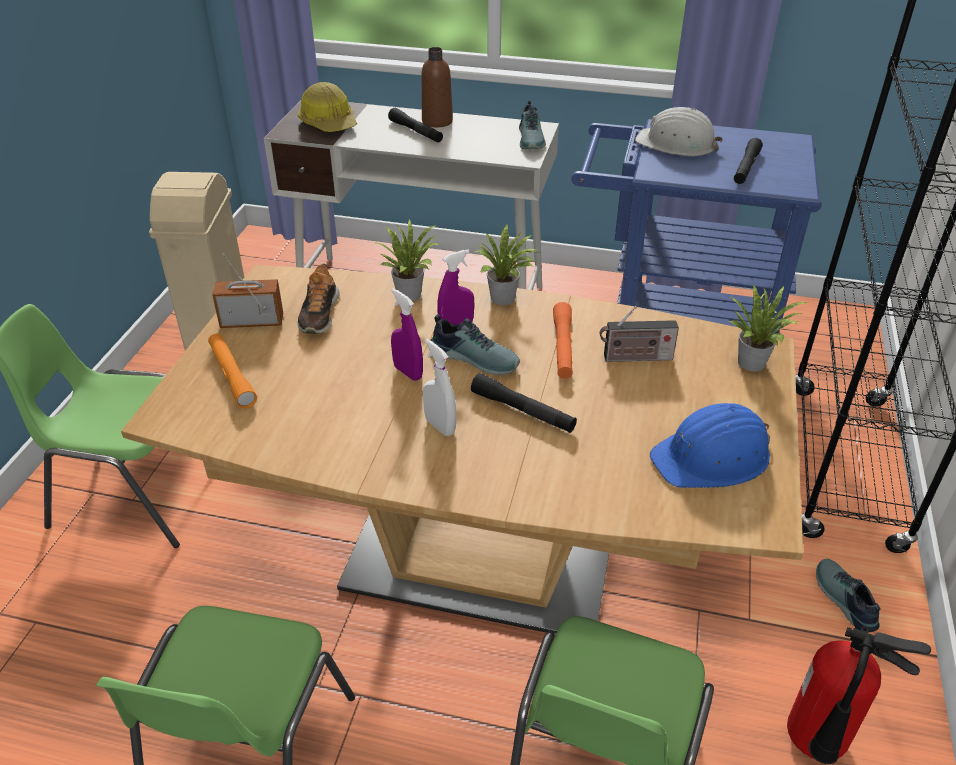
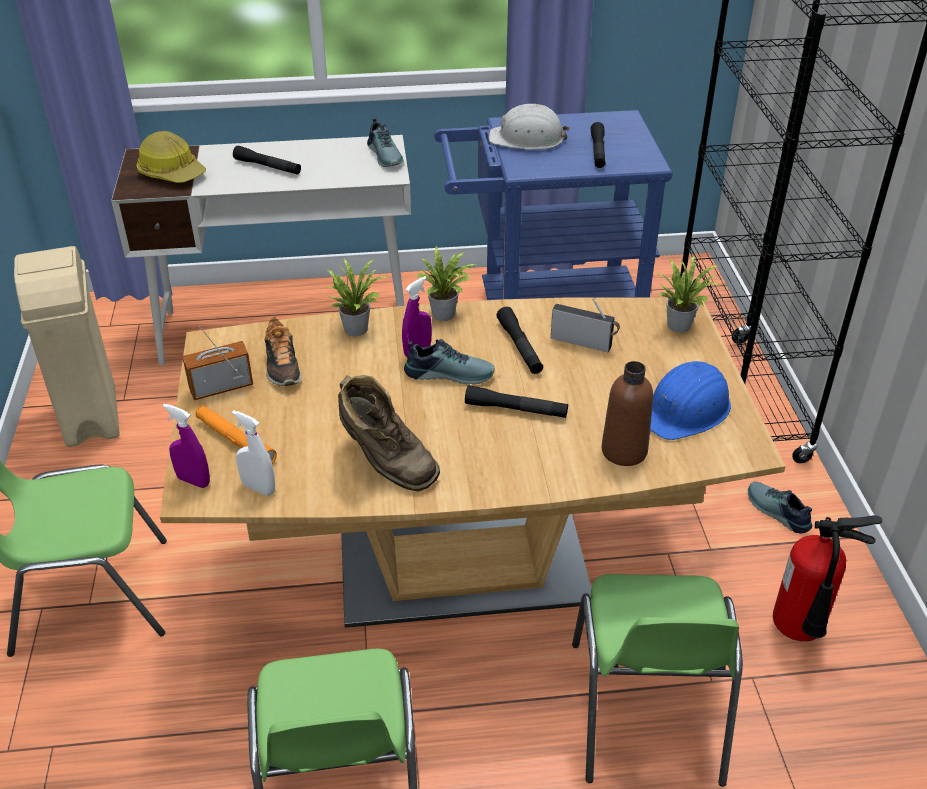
camera: 20 degrees left, 0 degrees up
(359, 433) = (385, 463): none -> brown boot
(408, 372) = (397, 400): purple spray bottle -> purple spray bottle (193, 481)
(437, 121) = (283, 152): brown bottle -> brown bottle (624, 451)
(440, 426) = (453, 439): white spray bottle -> white spray bottle (258, 488)
(563, 347) = (519, 347): orange flashlight -> black flashlight
(634, 358) = (584, 342): radio -> radio turned 135 degrees counterclockwise

